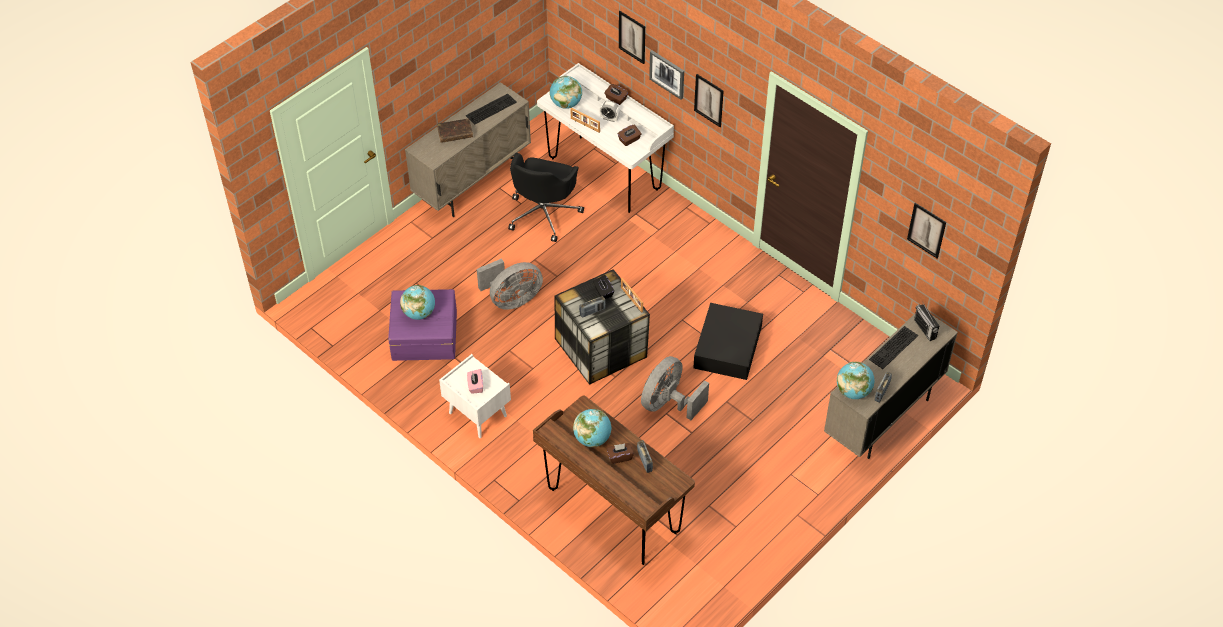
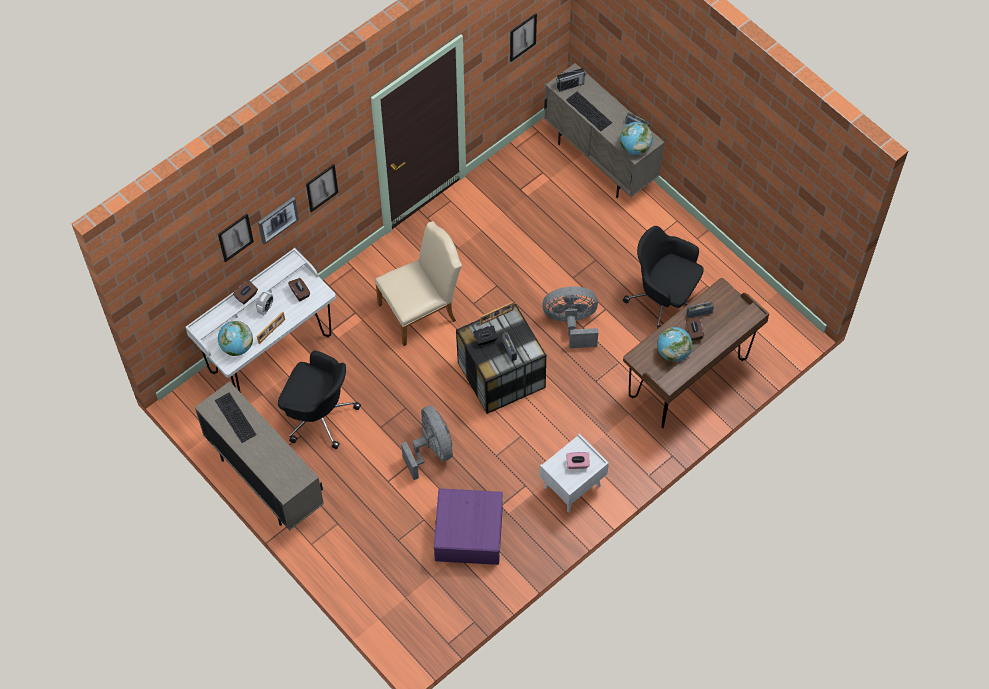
camera: 85 degrees left, 10 degrees up
(419, 313) = (468, 521): globe -> none
(455, 133) = (267, 454): brown book -> none
(668, 279) = (422, 310): none -> beige chair
(668, 403) = (571, 324): grey fan -> grey fan turned 135 degrees clockwise
(712, 485) = (664, 298): none -> black office chair
(727, 348) = (511, 270): black storage box -> none

